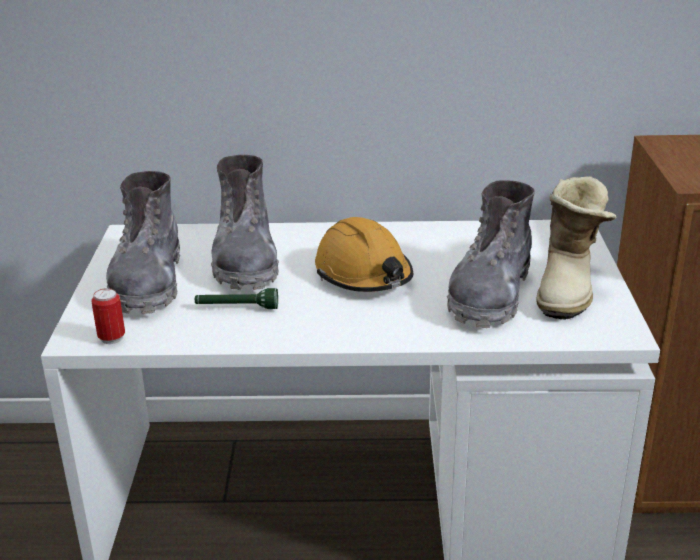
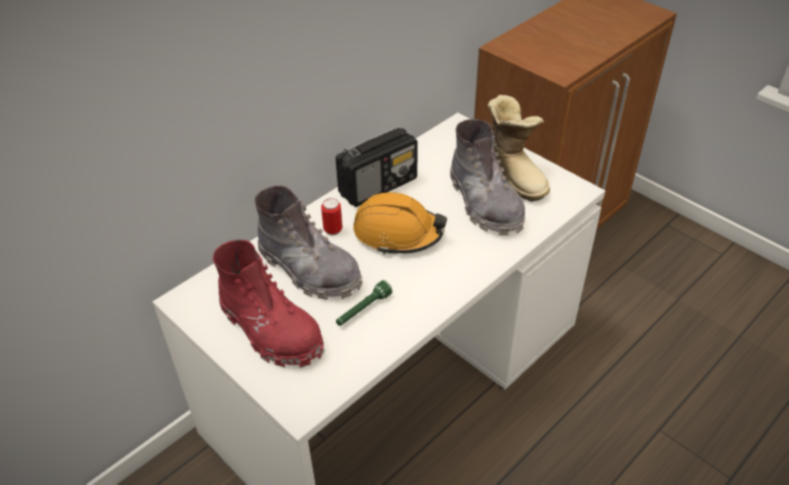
camera: 45 degrees left, 15 degrees up
(112, 338) = (323, 390): can -> can (333, 230)
(148, 282) = (271, 330): grey boot -> red boot
(408, 236) = (379, 186): none -> radio

